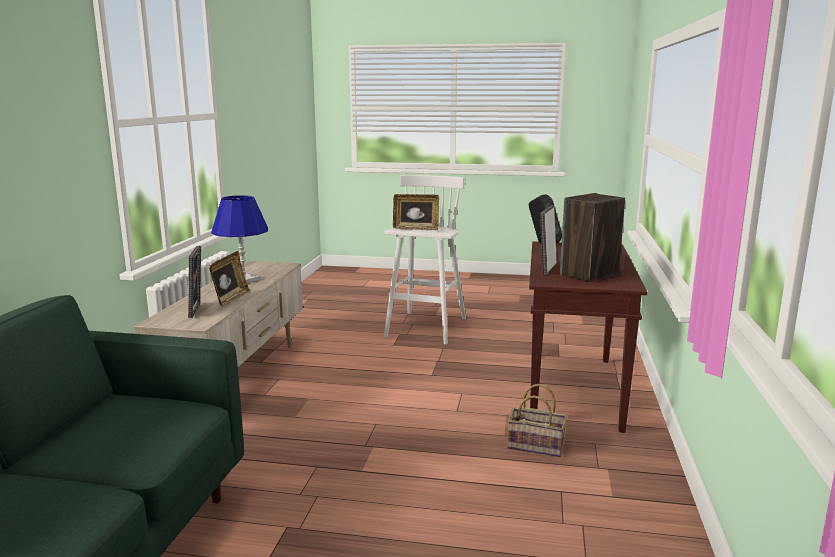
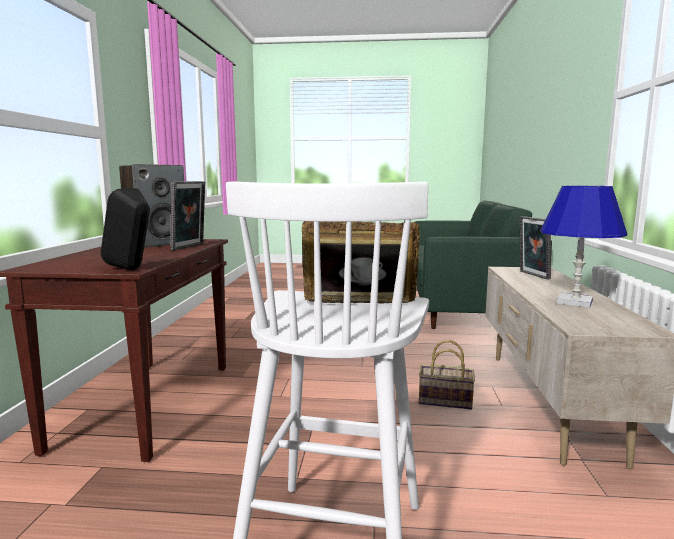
camera: 175 degrees right, 5 degrees down
(230, 299) = (527, 283): picture frame -> none
(537, 445) = (229, 356): basket -> basket (443, 401)

